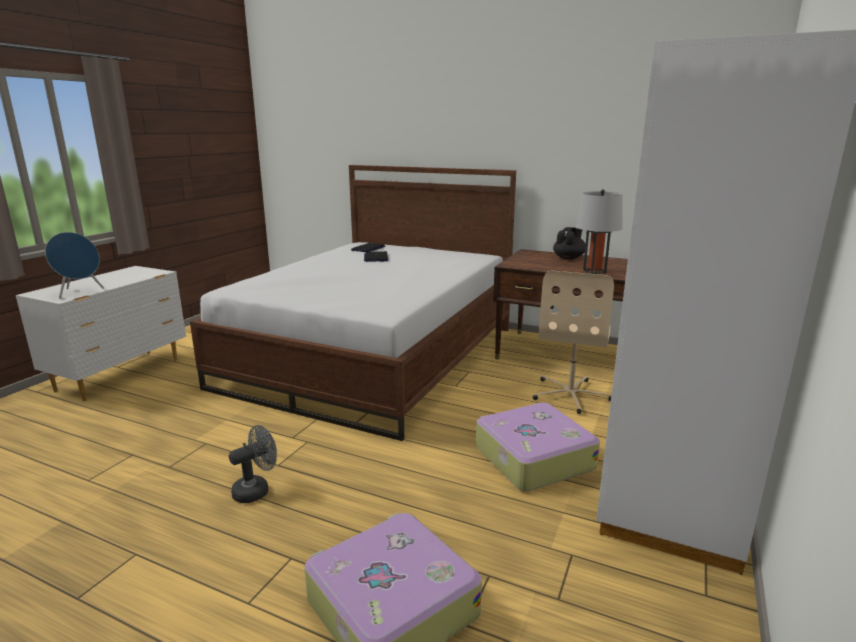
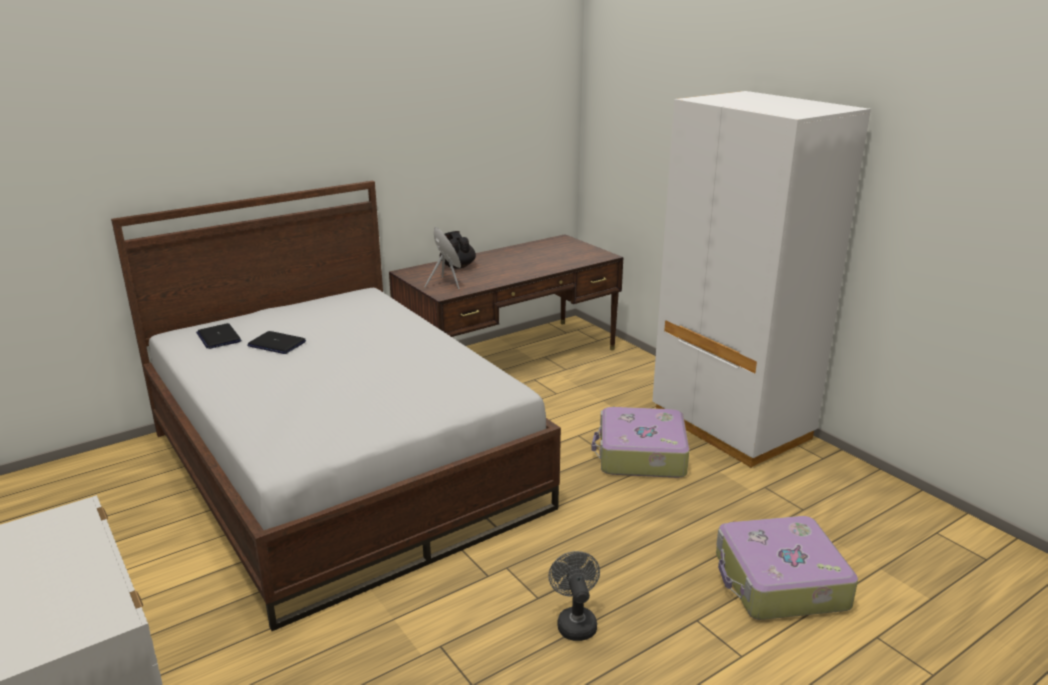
camera: 60 degrees left, 5 degrees up
(80, 292) = (100, 599): blue speaker -> blue speaker (446, 283)
(571, 394) = (558, 397): beige office chair -> none
(594, 271) = (516, 273): grey table lamp -> none

